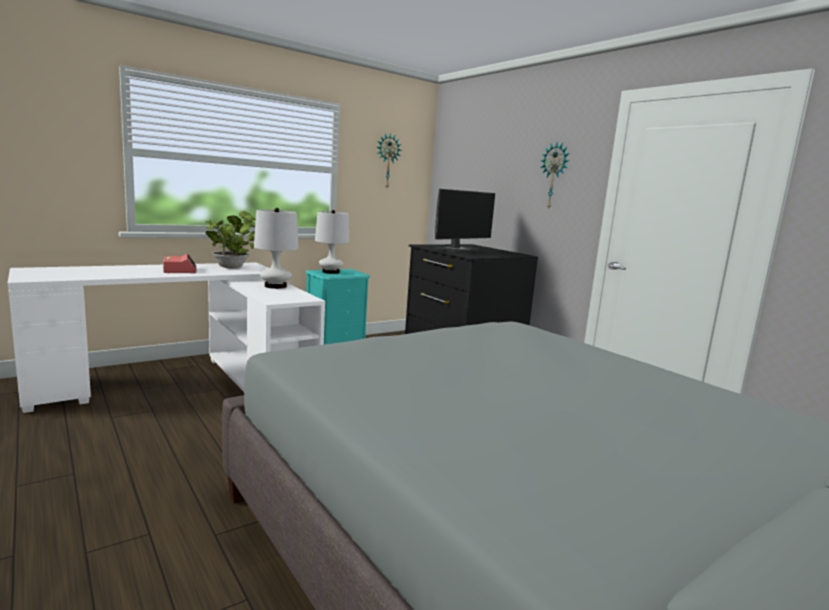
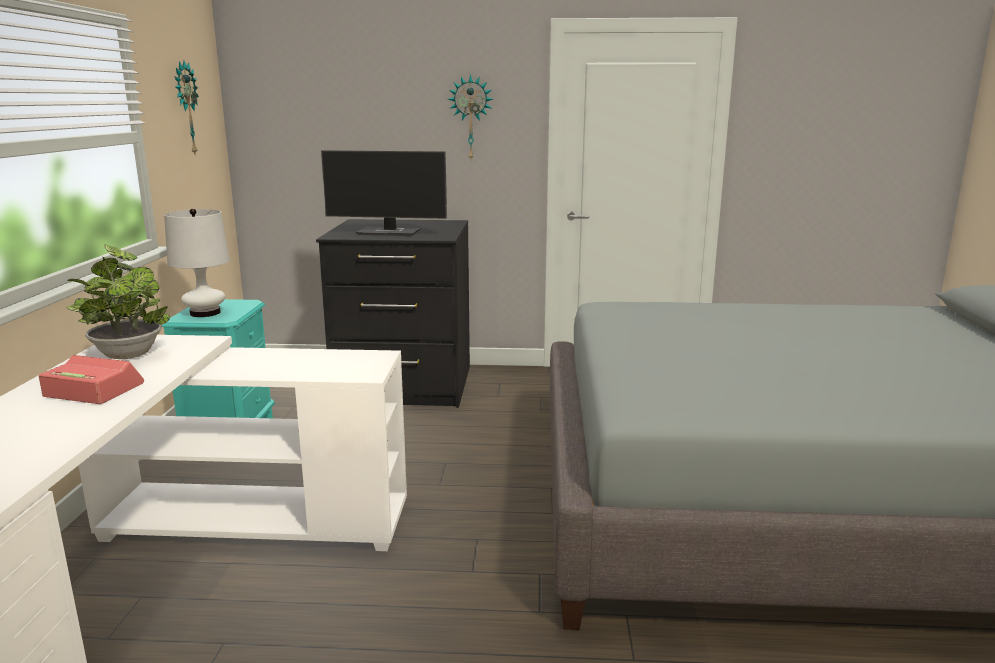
camera: 50 degrees left, 5 degrees up
(275, 286) = (275, 357): white table lamp -> none
(458, 249) = (390, 232): monitor -> monitor turned 105 degrees clockwise

